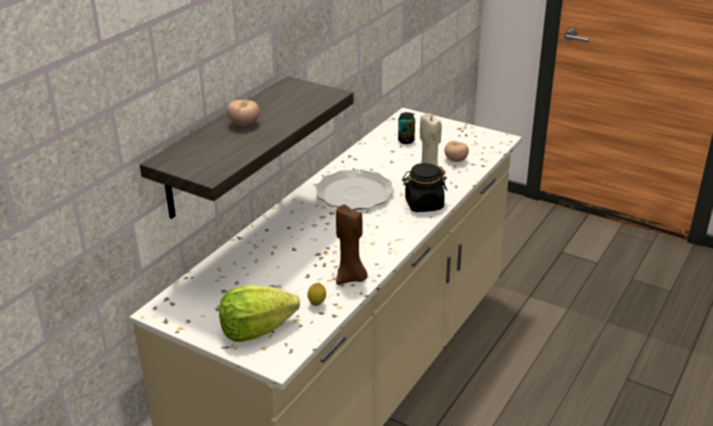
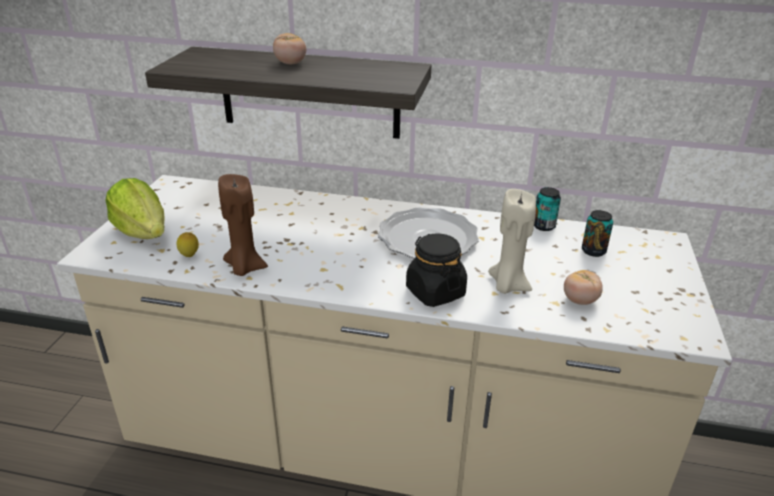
camera: 70 degrees right, 0 degrees up
(365, 148) = (544, 226): none -> can

